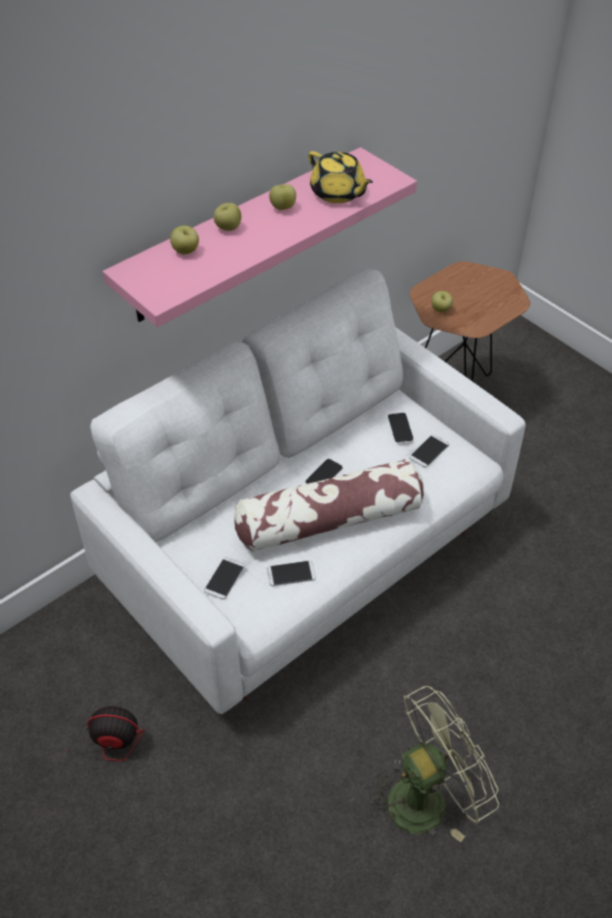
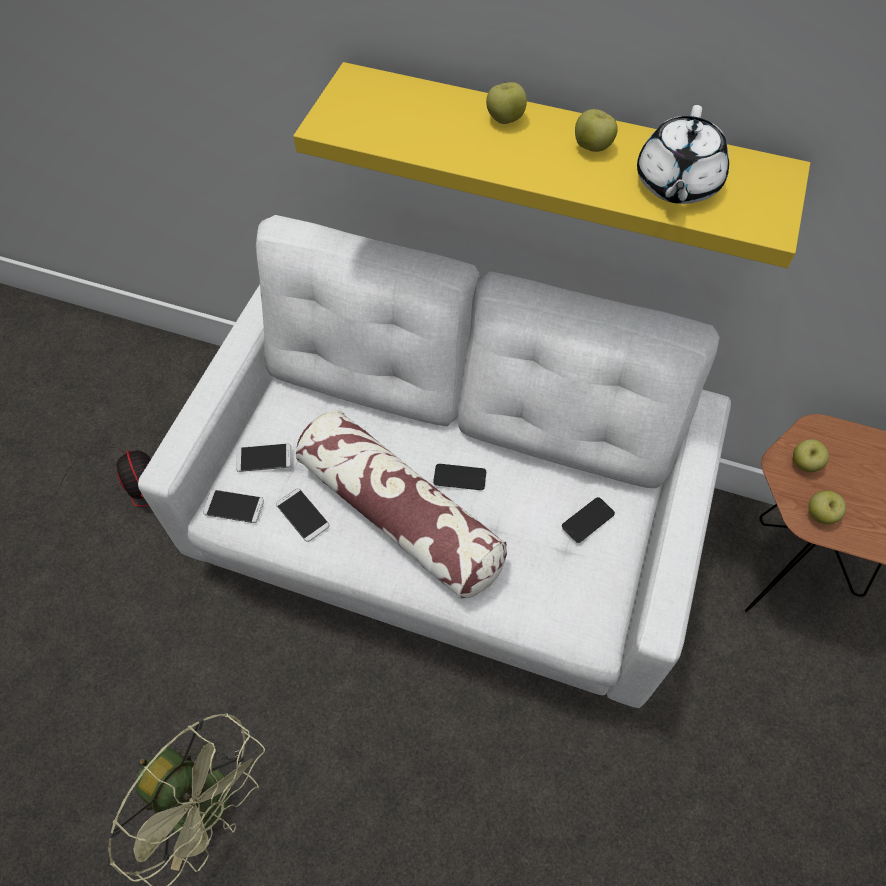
camera: 60 degrees right, 10 degrees up
(185, 251) = (429, 106): apple -> apple (820, 515)
(242, 236) = (558, 155): pink shelf -> yellow shelf
(338, 193) = (676, 184): yellow teapot -> white teapot
(429, 451) = (573, 570): phone -> phone (233, 506)

